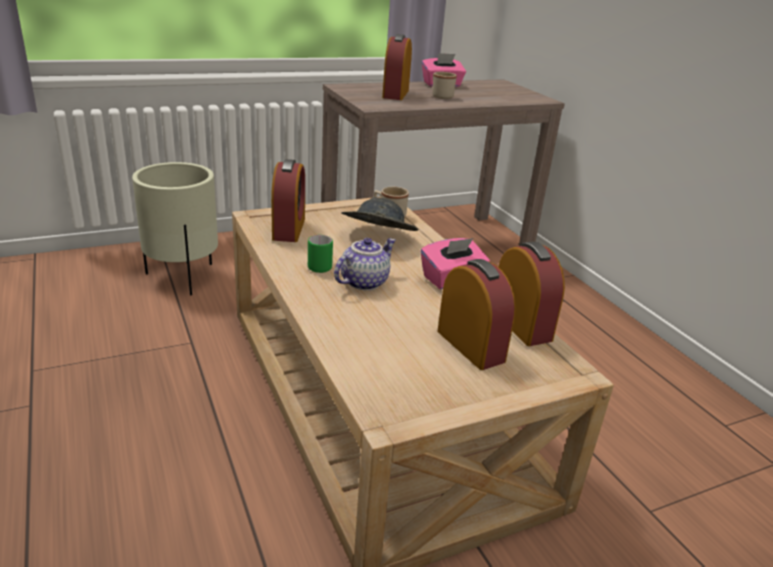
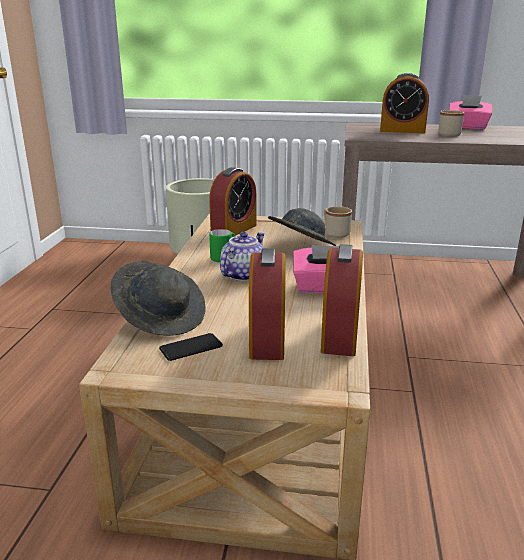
camera: 35 degrees right, 5 degrees down
(351, 352) = (161, 318): none -> grey hat
(363, 282) = (243, 274): teapot -> teapot turned 45 degrees counterclockwise
(395, 94) = (402, 131): alarm clock -> alarm clock turned 120 degrees counterclockwise
(420, 375) = (191, 348): none -> phone

